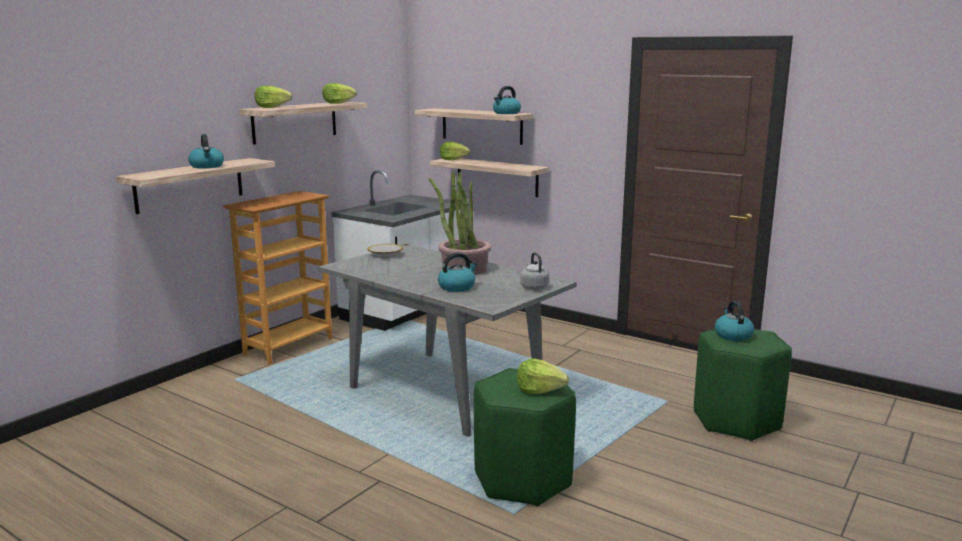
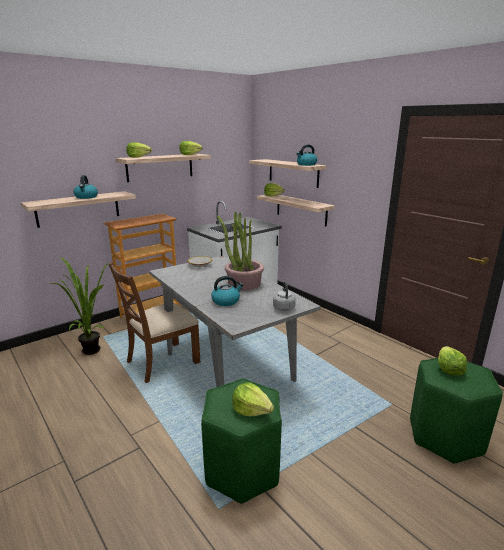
camera: 15 degrees right, 5 degrees up
(226, 395) = (91, 348): none -> potted plant
(347, 397) = (162, 362): none -> brown chair
(732, 335) = (448, 369): kettle -> lettuce

